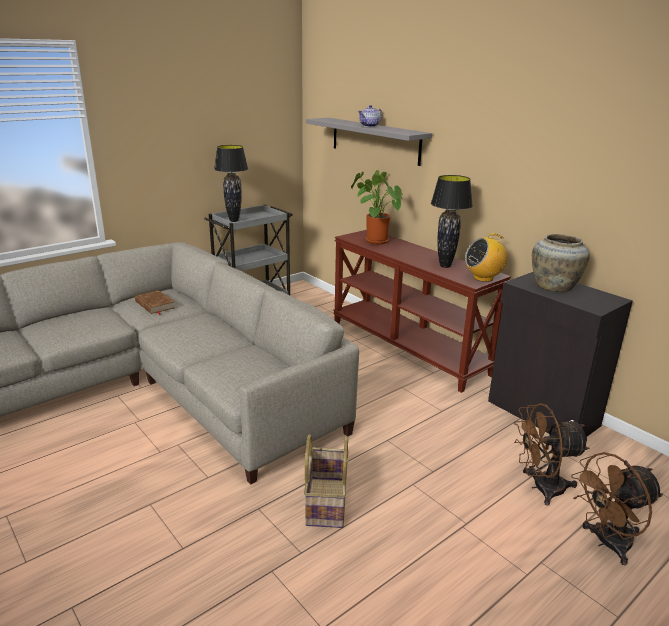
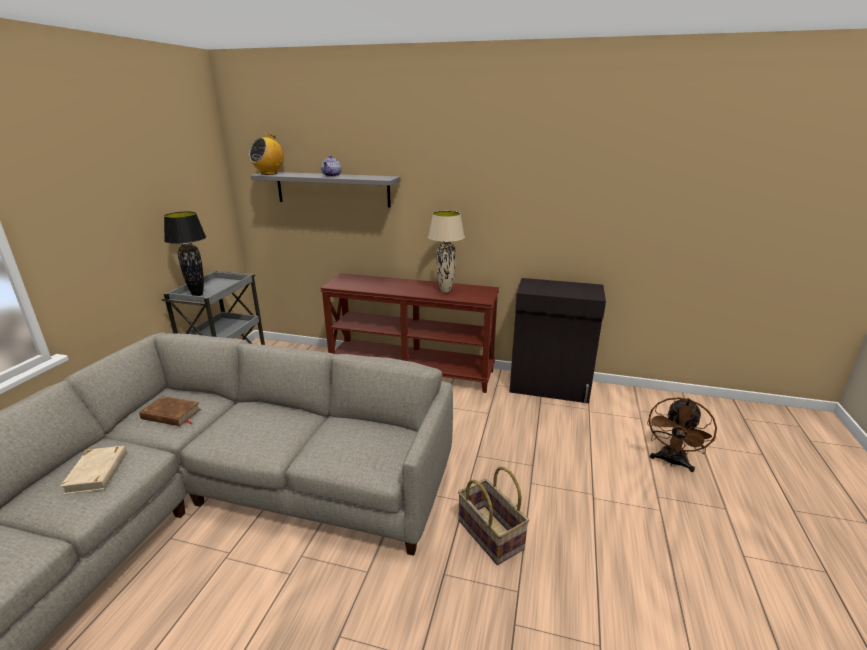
camera: 35 degrees left, 0 degrees up
(82, 324) = (97, 472): none -> beige book
(374, 240) = (360, 283): potted plant -> none
(445, 266) = (445, 291): black table lamp -> beige table lamp
(483, 278) = (485, 293): radio -> radio (269, 173)
(540, 488) = (603, 442): brown fan -> none
(554, 287) = (551, 288): beige vase -> none

